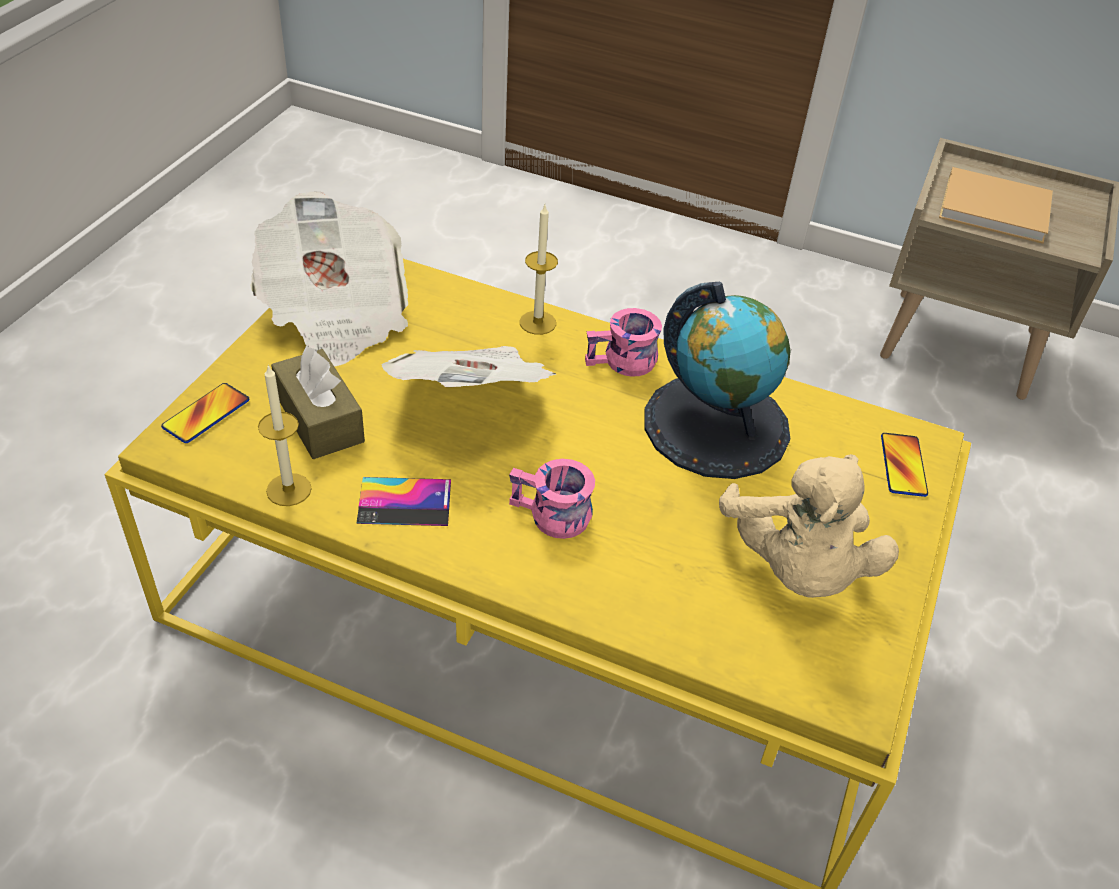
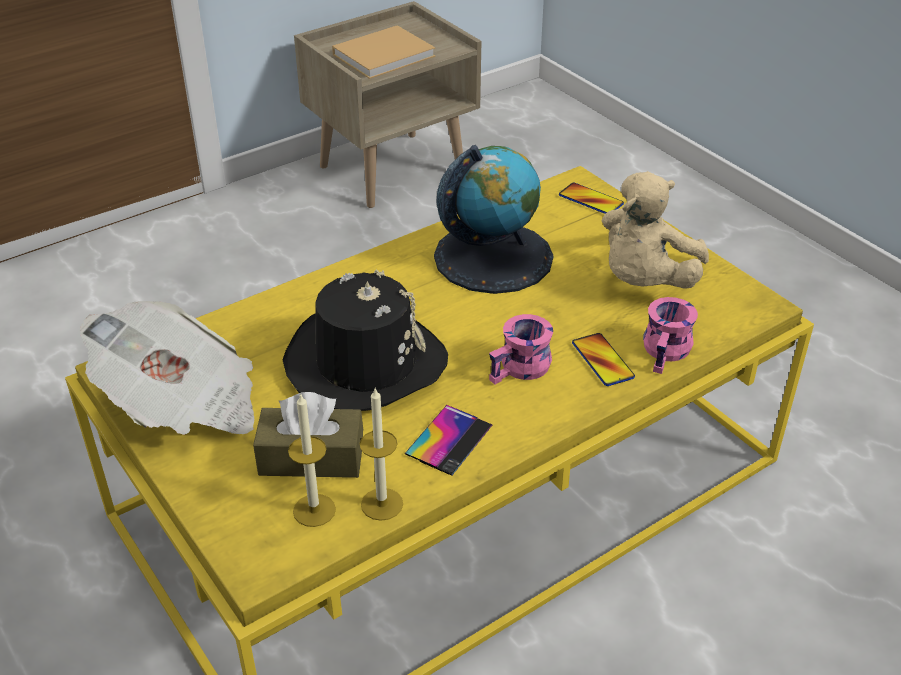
camera: 55 degrees left, 5 degrees down
(206, 414) = (240, 530): phone -> phone (602, 360)
(472, 399) = (365, 362): newspaper -> black hat
(537, 322) = (307, 294): candle -> candle (314, 510)
(623, 364) = (394, 272): pink mug -> pink mug (669, 352)
(795, 568) = (645, 281): beige plush toy -> beige plush toy turned 90 degrees clockwise

